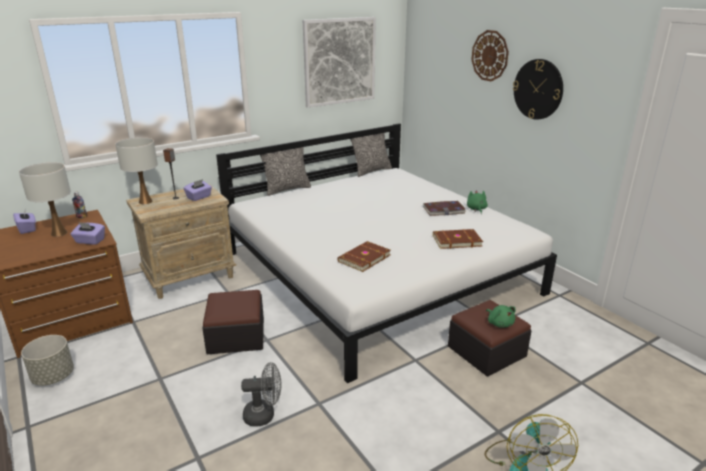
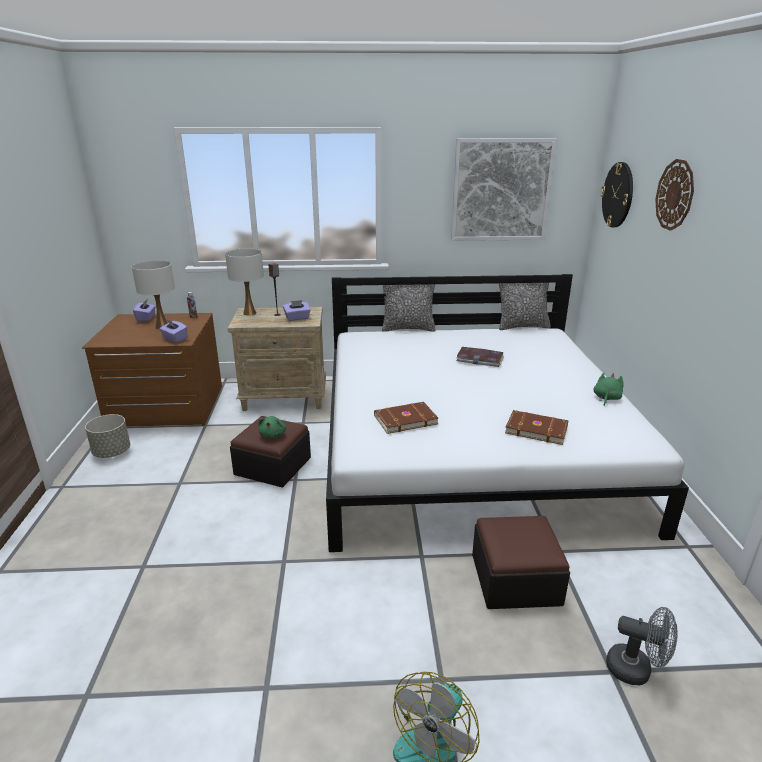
camera: 30 degrees right, 0 degrees up
(264, 415) = (228, 551): grey fan -> grey fan (636, 670)
(444, 210) = (561, 389): book -> book (480, 359)
(499, 323) = (524, 548): green plush toy -> green plush toy (273, 435)
(538, 89) = (718, 247): wall clock -> wall clock (618, 195)

